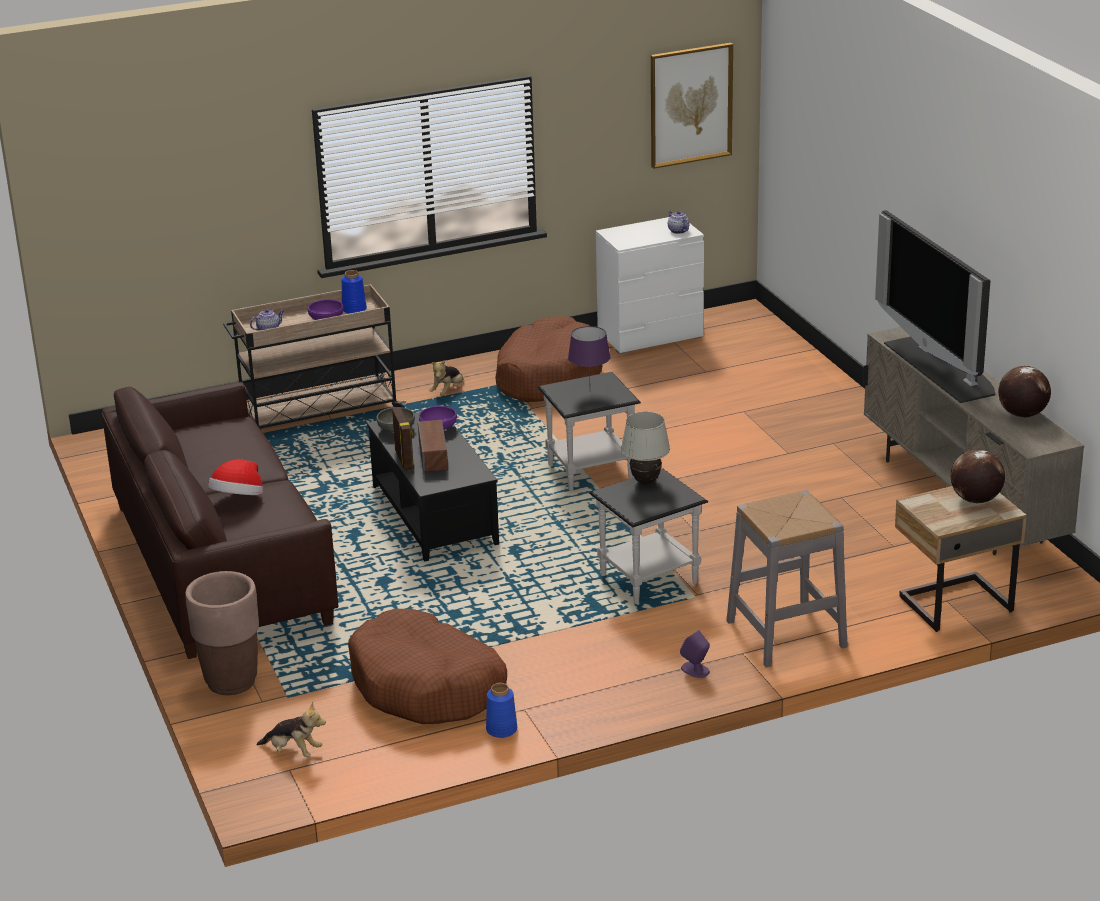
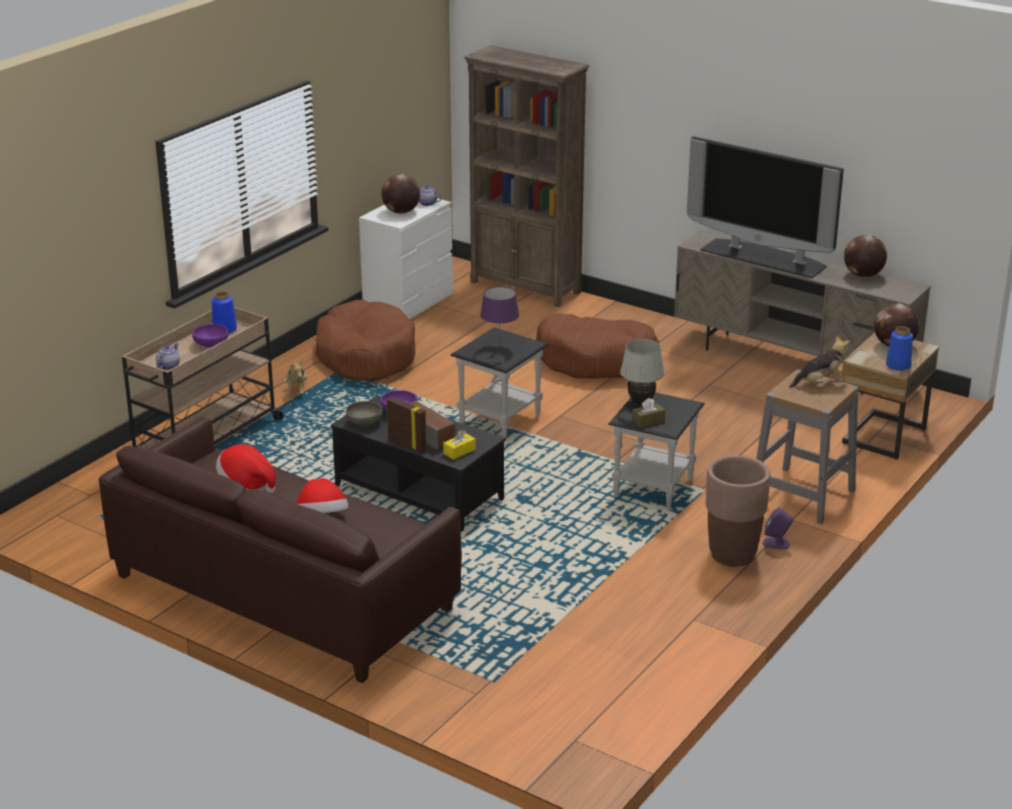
camera: 35 degrees left, 0 degrees up
(218, 453) = (246, 485): none -> hat
(231, 682) = (427, 688): brown planter -> brown planter (732, 555)
(293, 751) = (558, 724): plush toy -> plush toy (820, 383)
(427, 686) = (595, 630): brown dog bed -> brown dog bed (596, 360)
(440, 479) = (459, 451): none -> yellow tissue box
(502, 729) = (697, 641): blue vase -> blue vase (898, 365)
(627, 501) = (648, 420): none -> brown tissue box
(641, 234) = (401, 212): none -> globe
(690, 105) = (410, 90): picture -> none
(786, 348) = (526, 287): none -> brown bookcase

